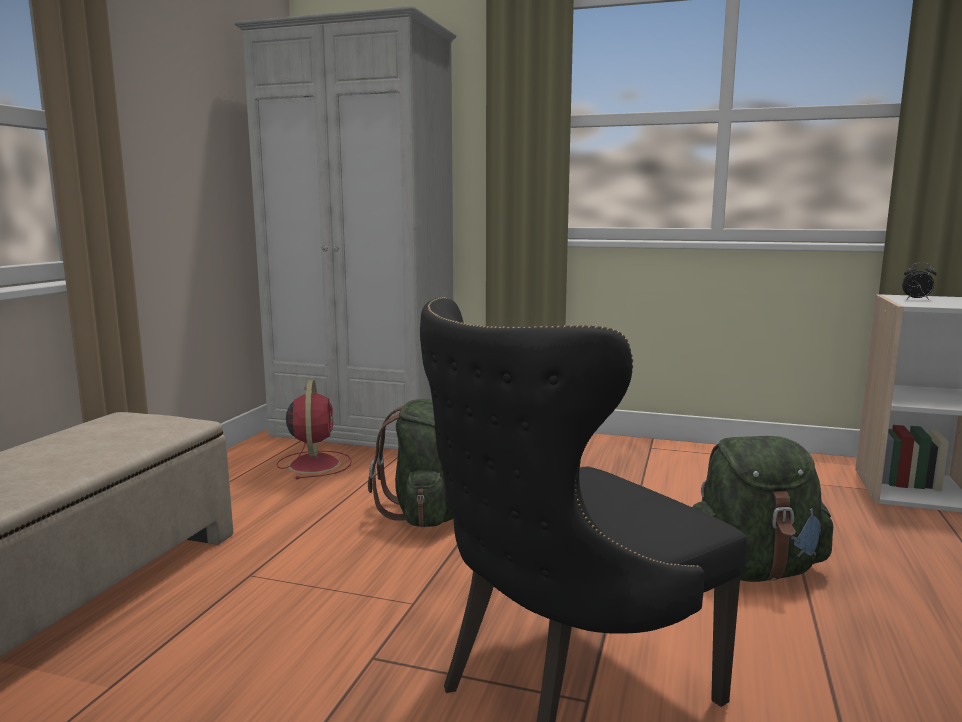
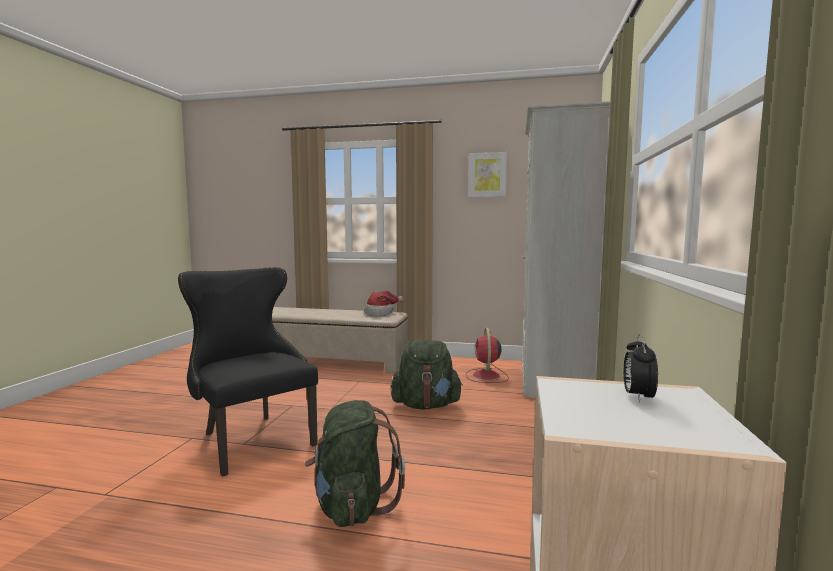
camera: 85 degrees right, 5 degrees down
(114, 426) = (381, 313): none -> hat
(182, 88) = (487, 175): none -> picture
(314, 464) = (486, 376): red fan -> red fan turned 105 degrees clockwise

